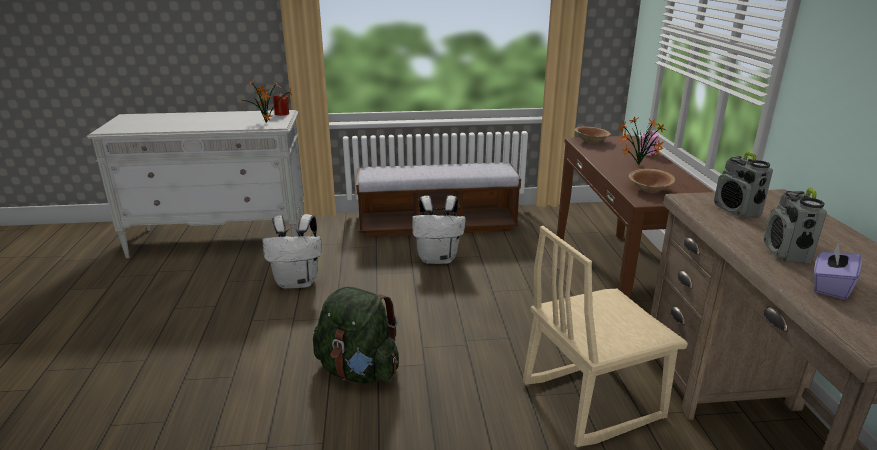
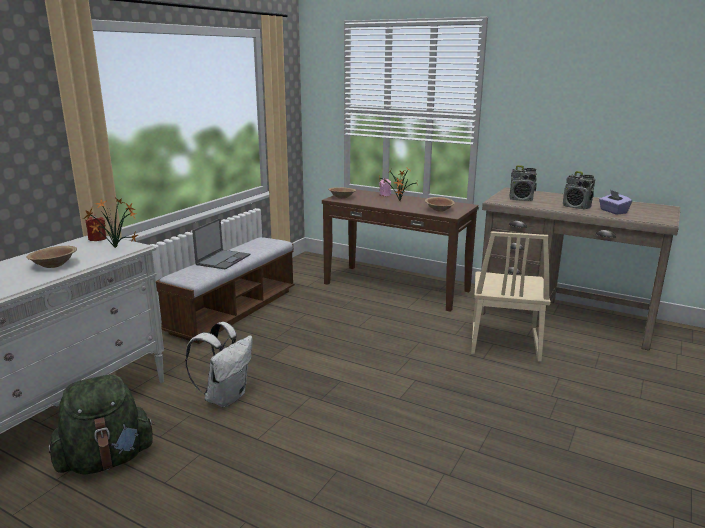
camera: 55 degrees left, 5 degrees down
(215, 122) = (54, 265): none -> brown bowl
(358, 371) = (395, 407): green backpack -> green backpack (106, 460)
(426, 169) = (223, 259): none -> laptop
(438, 258) = (285, 328): white backpack -> none

